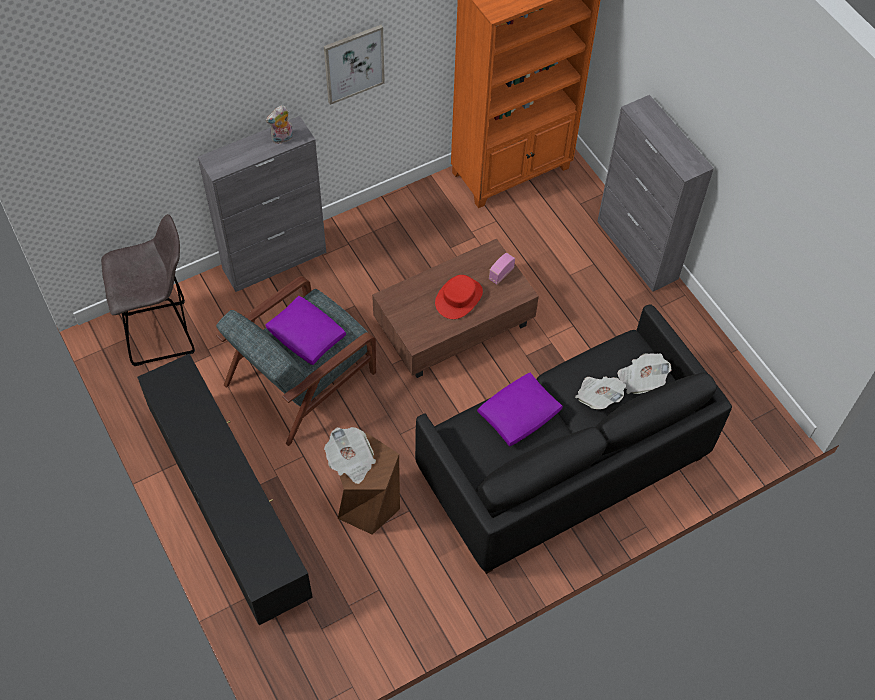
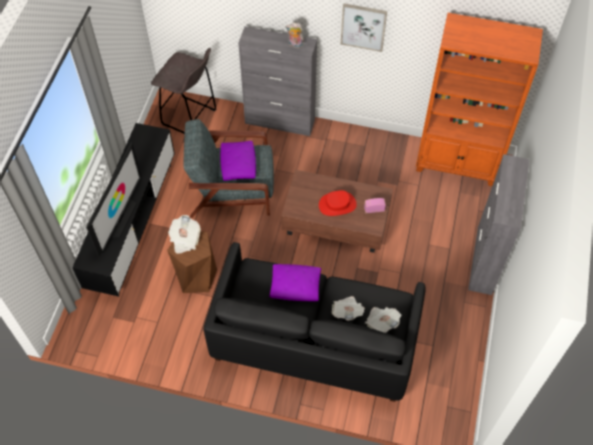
camera: 45 degrees right, 0 degrees up
(244, 499) = (120, 218): none -> television

